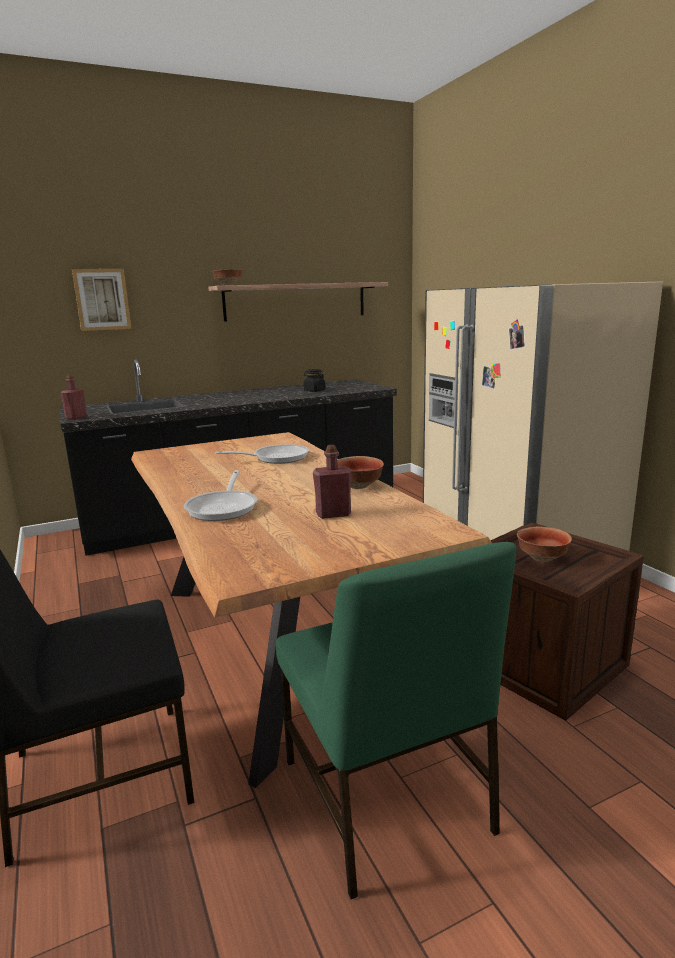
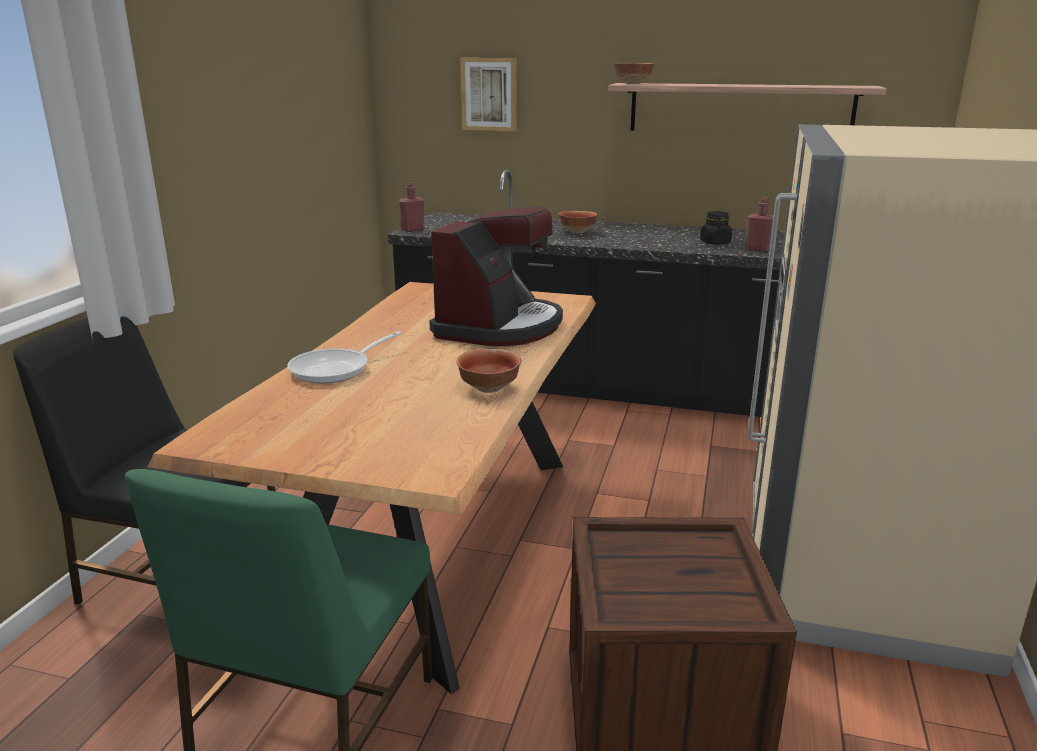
camera: 40 degrees right, 5 degrees up
(276, 458) = (499, 327): frying pan -> coffee machine
(333, 514) = (393, 411): red bottle -> red bottle (758, 249)
(541, 558) = (660, 567): bowl -> bowl (576, 232)

